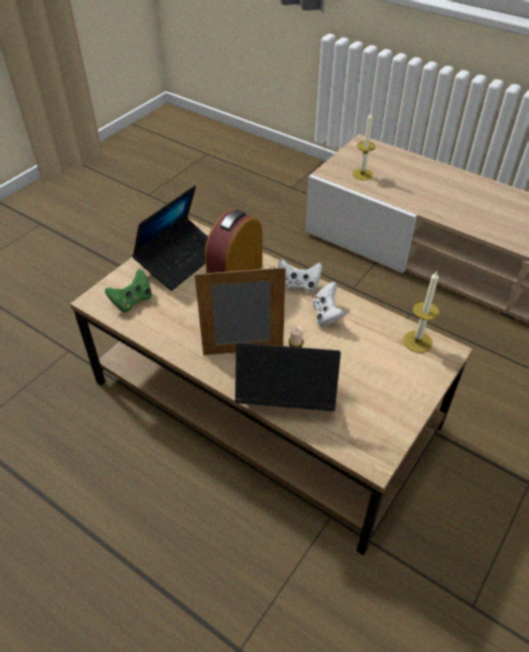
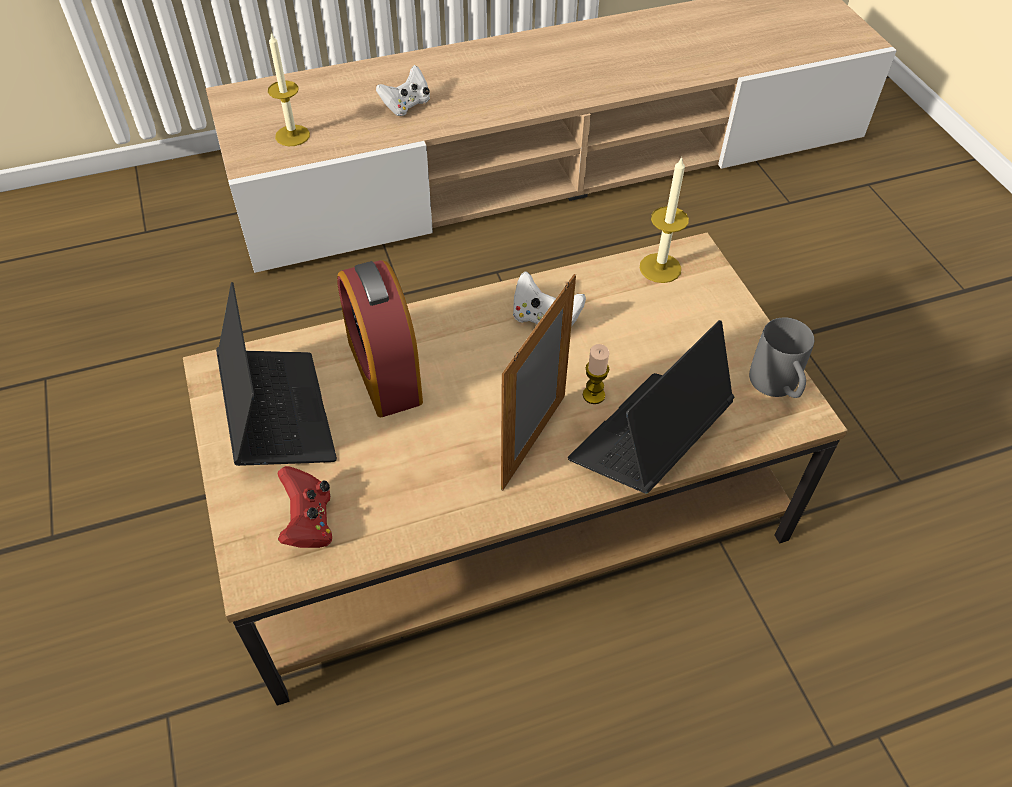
camera: 55 degrees left, 5 degrees up
(132, 301) = (309, 522): green game controller -> red game controller
(298, 285) = (465, 315): white game controller -> white game controller (406, 105)
(381, 437) = (777, 388): none -> grey mug

